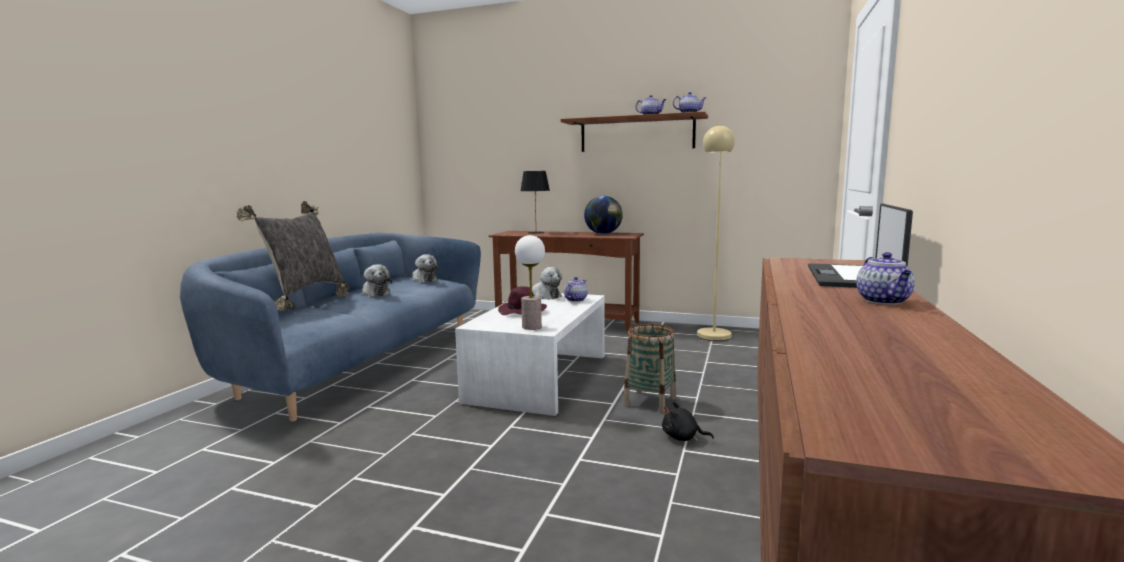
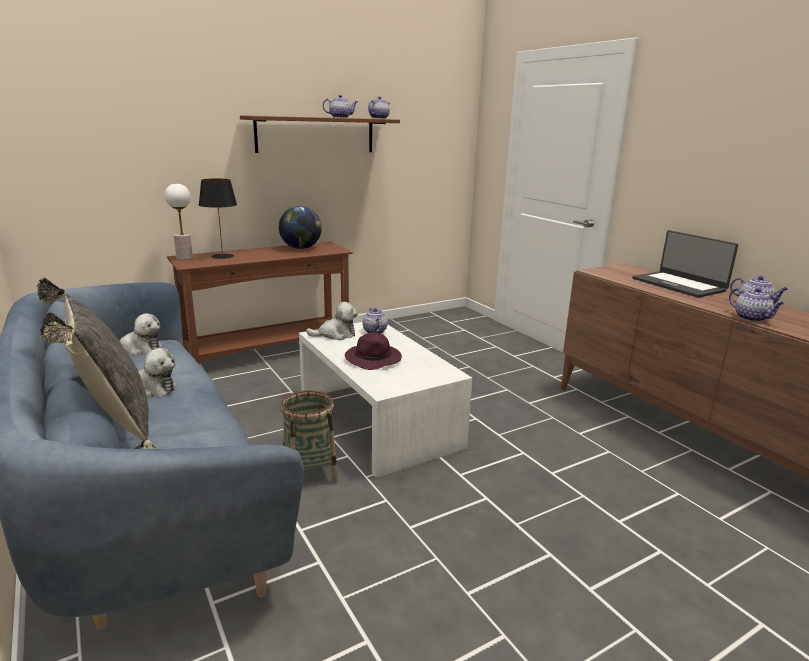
camera: 50 degrees left, 10 degrees up
(532, 327) = (432, 374): table lamp -> table lamp (184, 258)
(650, 401) = (491, 405): basket -> basket (310, 474)
(682, 438) = (562, 424): black plush toy -> none
(713, 339) = (415, 333): beige floor lamp -> none
(802, 305) = (752, 318): none -> teapot

